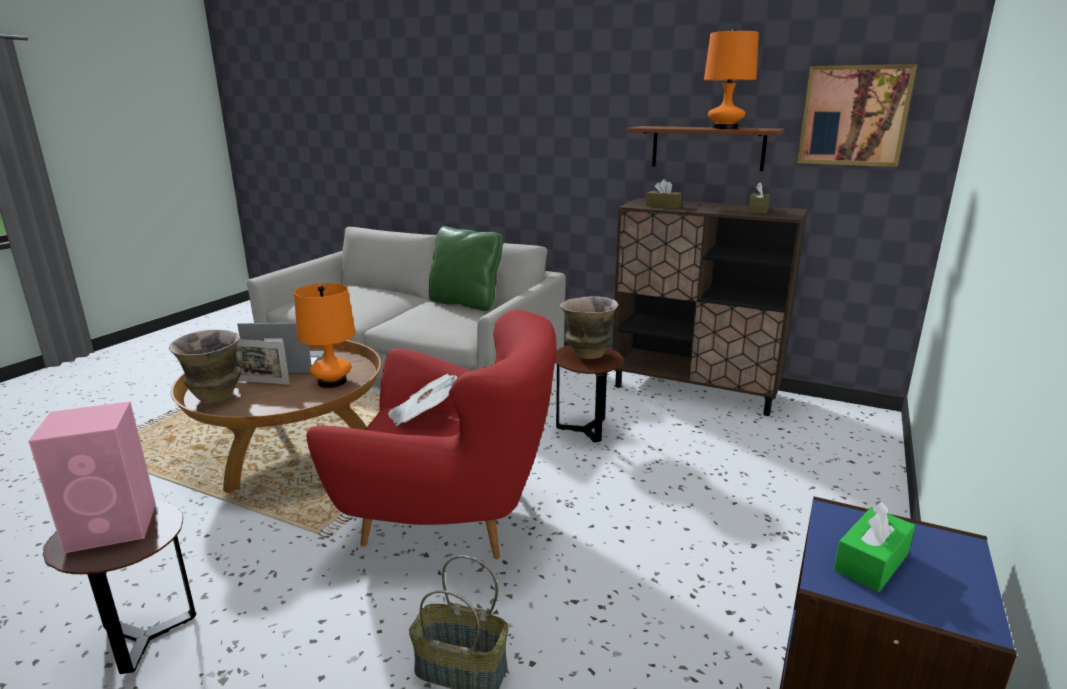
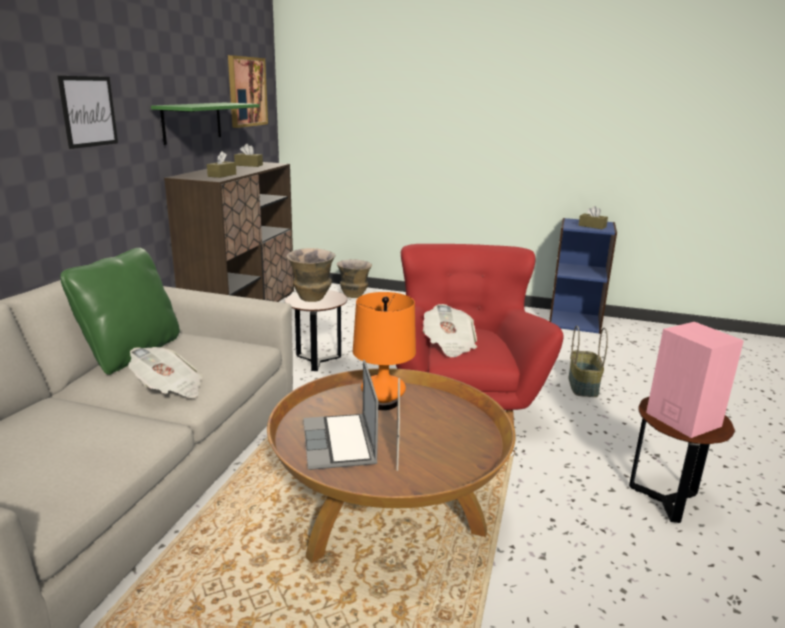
camera: 100 degrees left, 0 degrees up
(216, 397) = (449, 465): vase -> vase (354, 295)
(403, 317) = (169, 389): none -> newspaper
(564, 127) = (88, 111): none -> picture
(707, 148) = (192, 122): brown shelf -> green shelf
(725, 128) = (220, 104): orange table lamp -> none
(871, 562) = (592, 226): green tissue box -> brown tissue box

